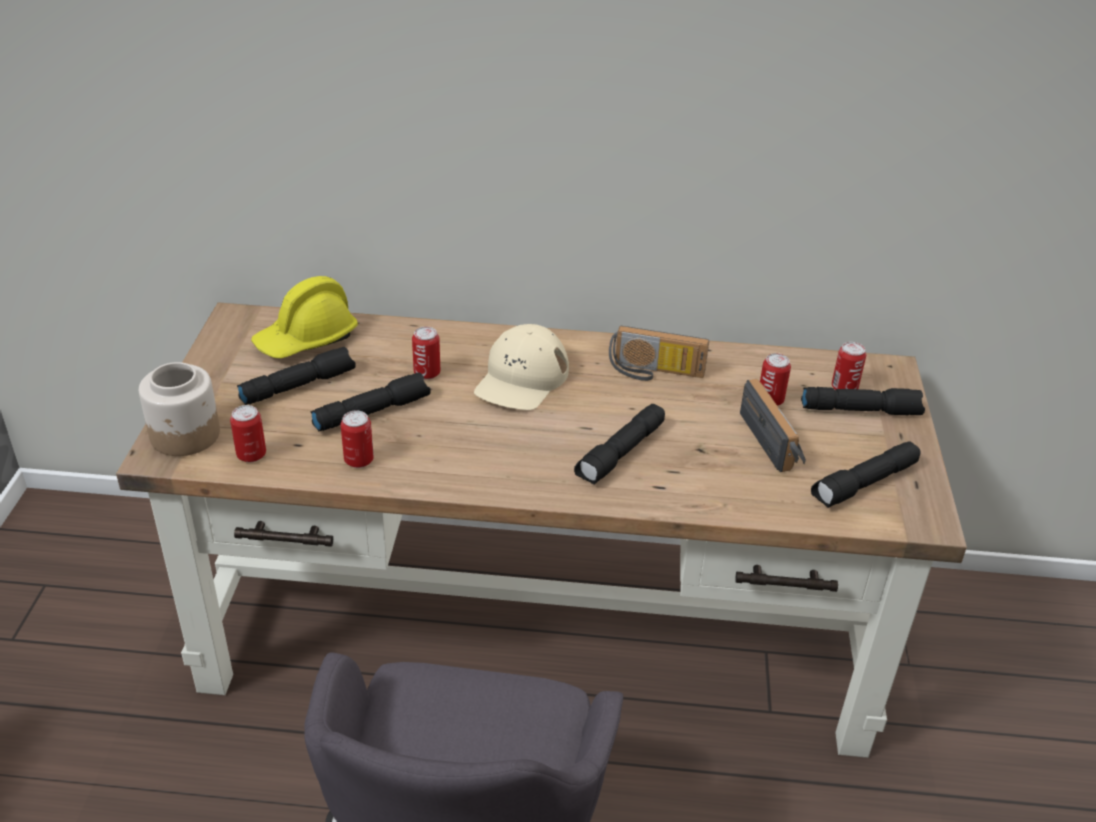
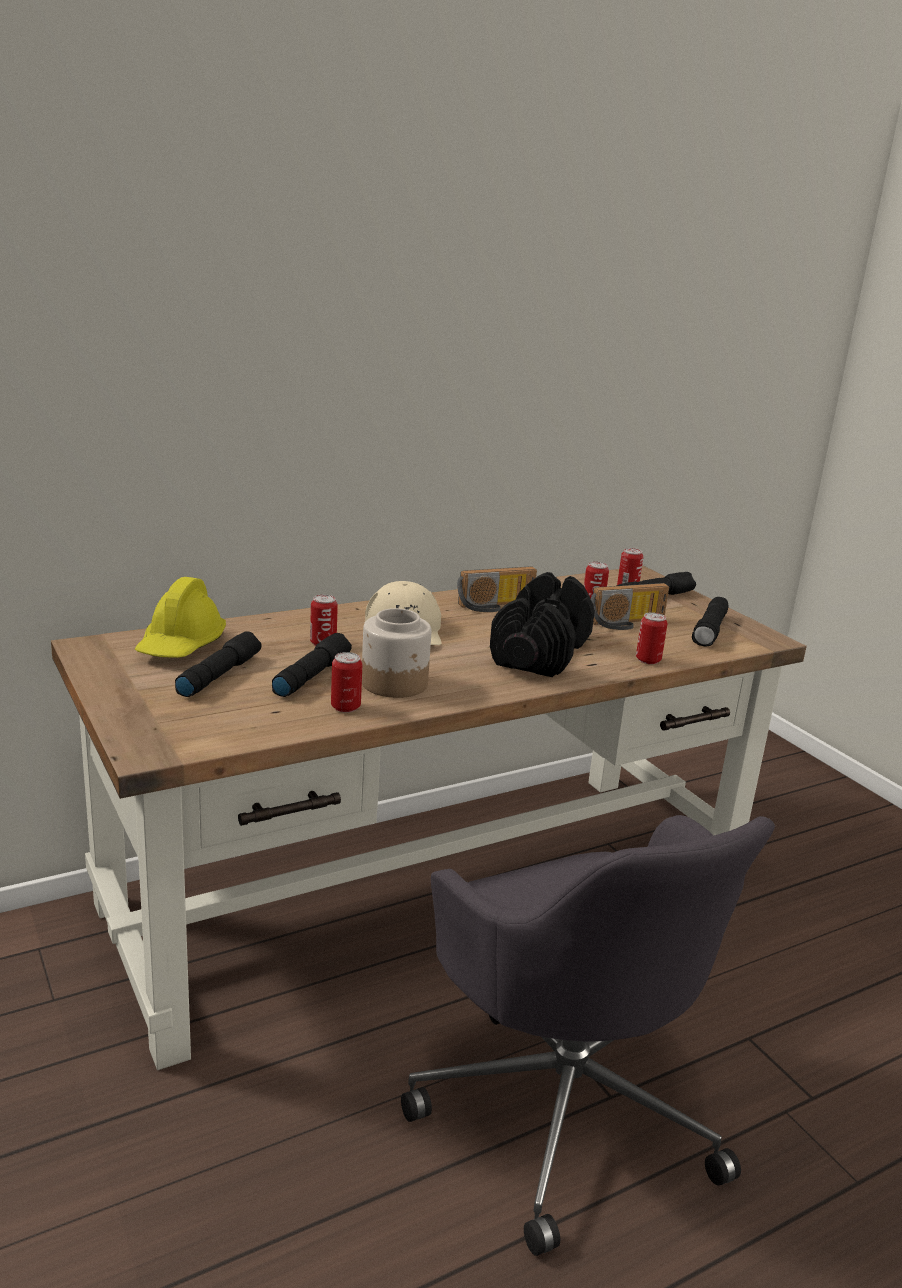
camera: 35 degrees left, 15 degrees down
(185, 435) = (155, 732): jar -> jar (395, 684)
(251, 455) = (242, 728): can -> can (648, 660)
(621, 454) = (540, 653): black flashlight -> black dumbbell
(775, 442) = (628, 623): radio -> radio turned 120 degrees clockwise

